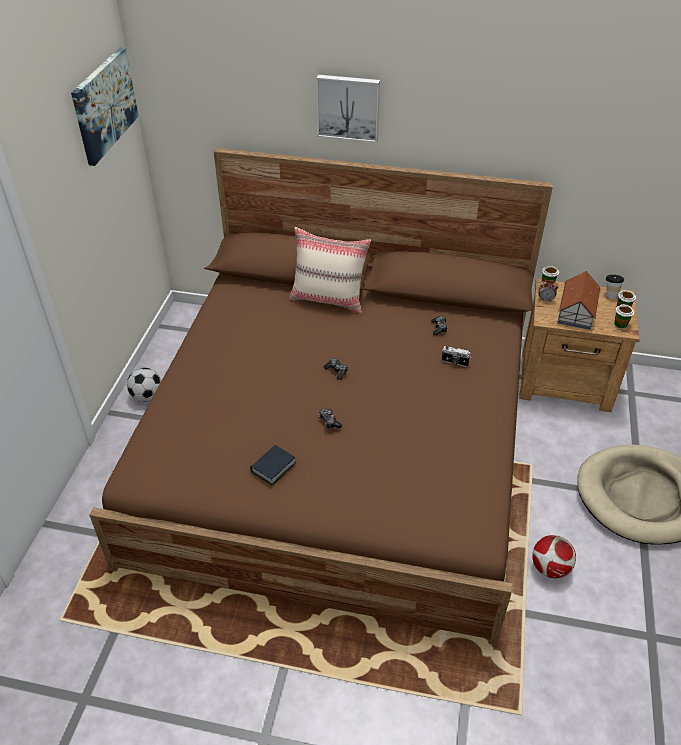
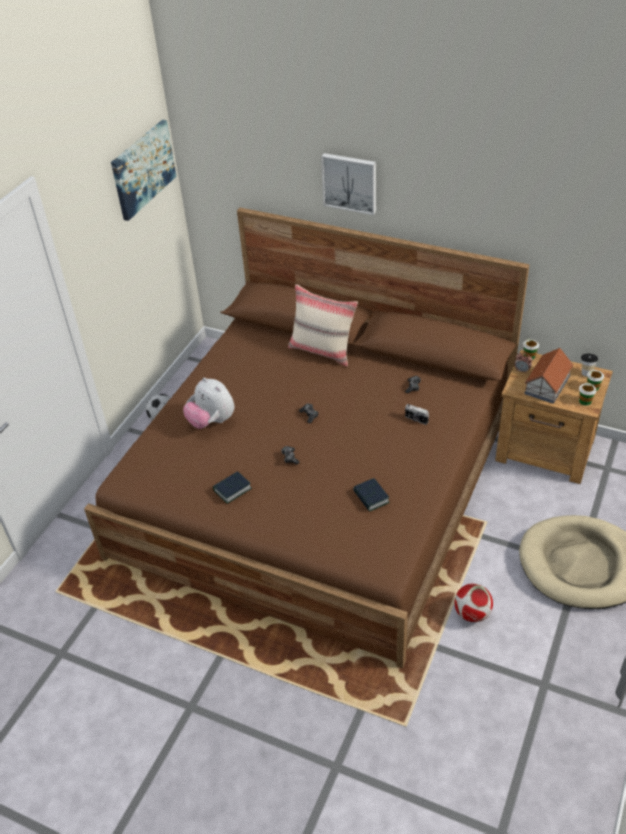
camera: 15 degrees right, 0 degrees up
(226, 391) = (211, 421): none -> plush toy
(435, 455) = (371, 497): none -> book

